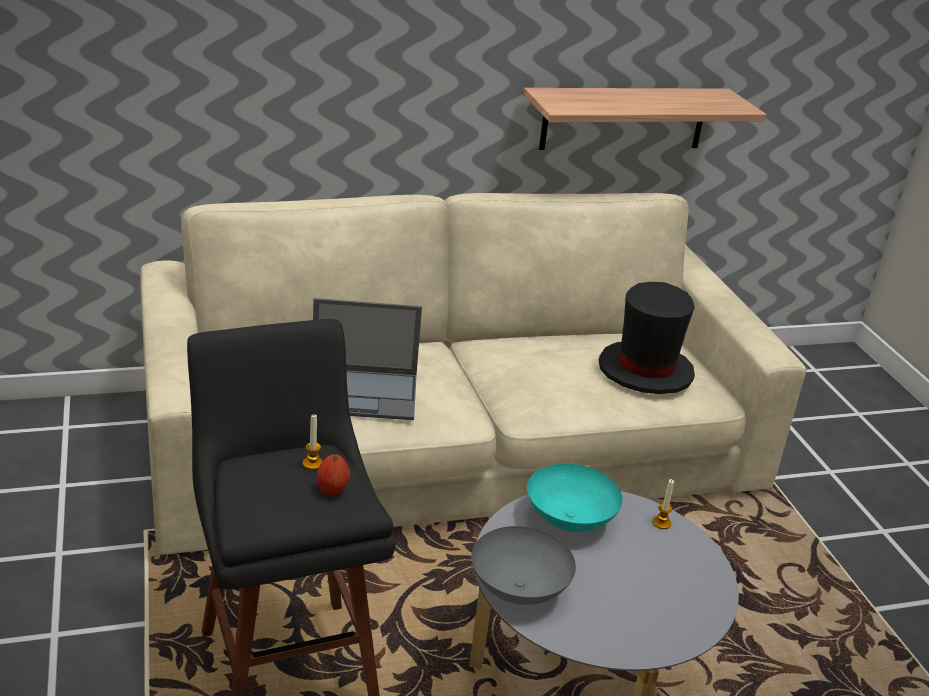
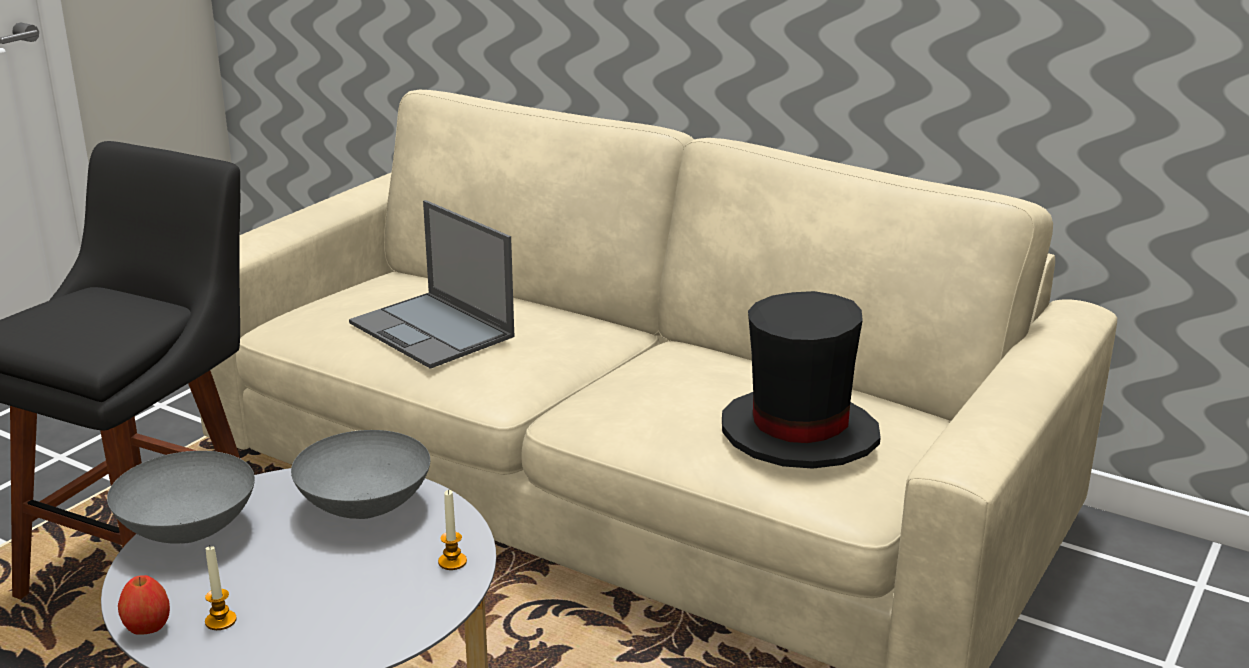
camera: 50 degrees right, 5 degrees down
(312, 463) = (133, 311): candle -> candle (220, 621)
(332, 490) = (98, 334): apple -> apple (147, 628)
(568, 521) = (362, 507): turquoise bowl -> grey bowl
(624, 118) = (1004, 74): shelf -> none

